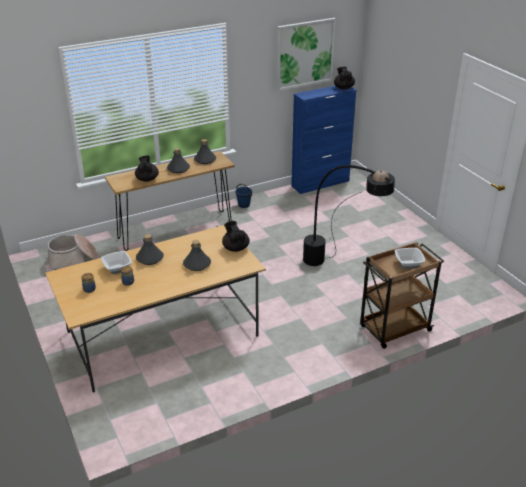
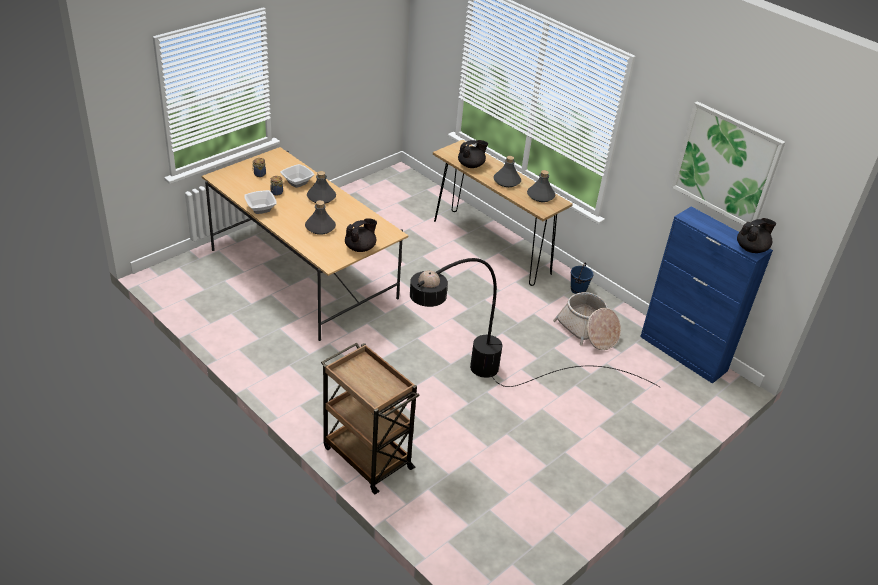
camera: 70 degrees right, 5 degrees up
(73, 261) = (400, 193): basket -> basket (587, 331)
(408, 264) = (368, 385): bowl -> bowl (260, 209)

